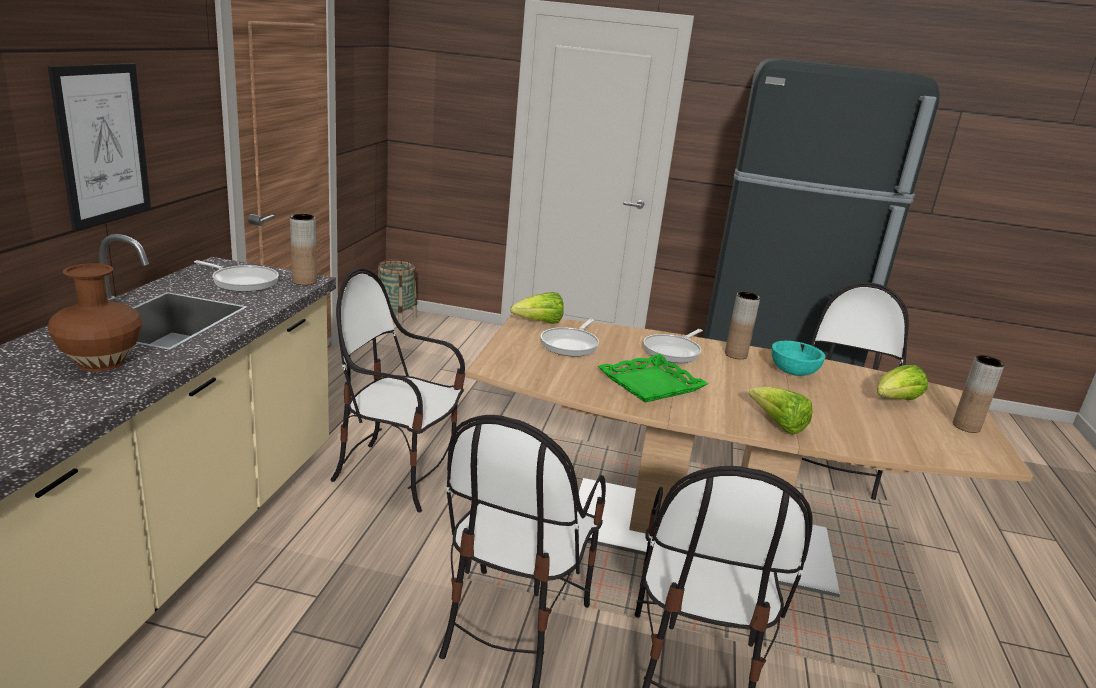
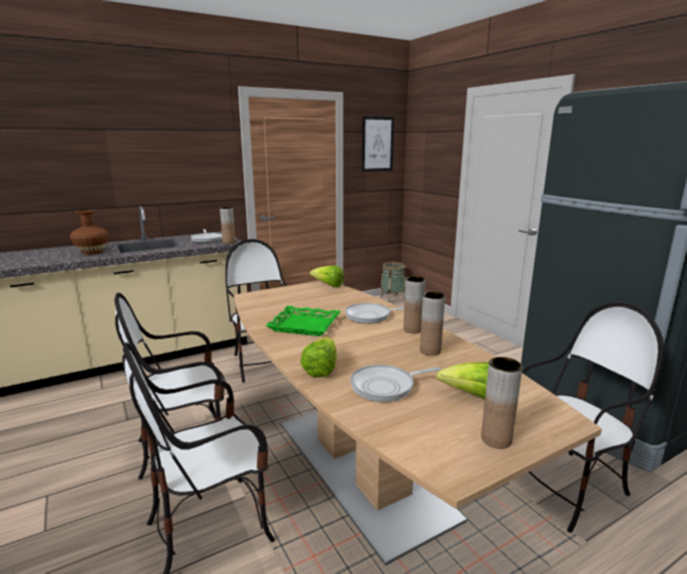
camera: 50 degrees right, 5 degrees down
(103, 144) = (156, 170): picture -> picture (377, 144)
(571, 344) = (316, 298): frying pan -> frying pan (386, 386)
(793, 372) = (430, 351): turquoise bowl -> brown vase

